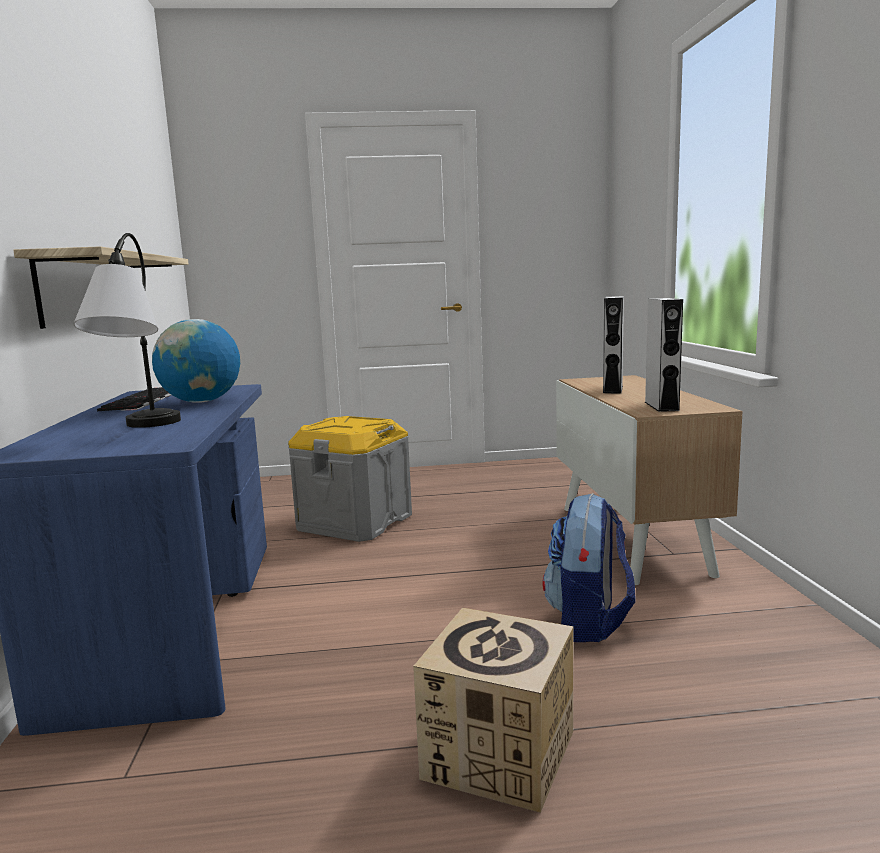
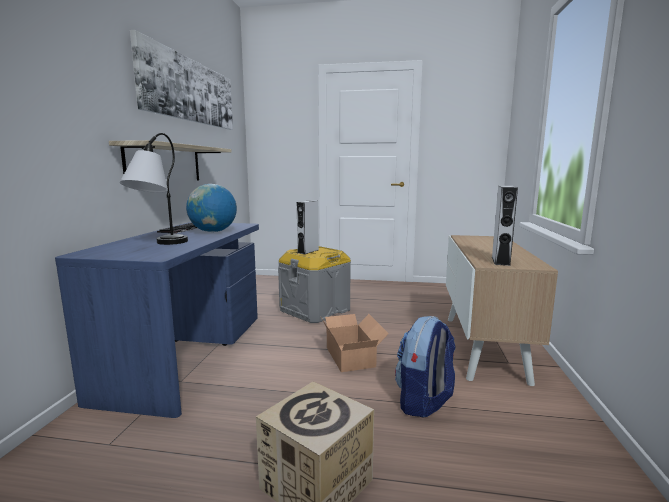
camera: 15 degrees right, 0 degrees up
(108, 157) = (190, 91): none -> picture
(452, 579) = (352, 356): none -> cardboard box
(613, 389) = (479, 245): grey speaker -> grey speaker (308, 251)

